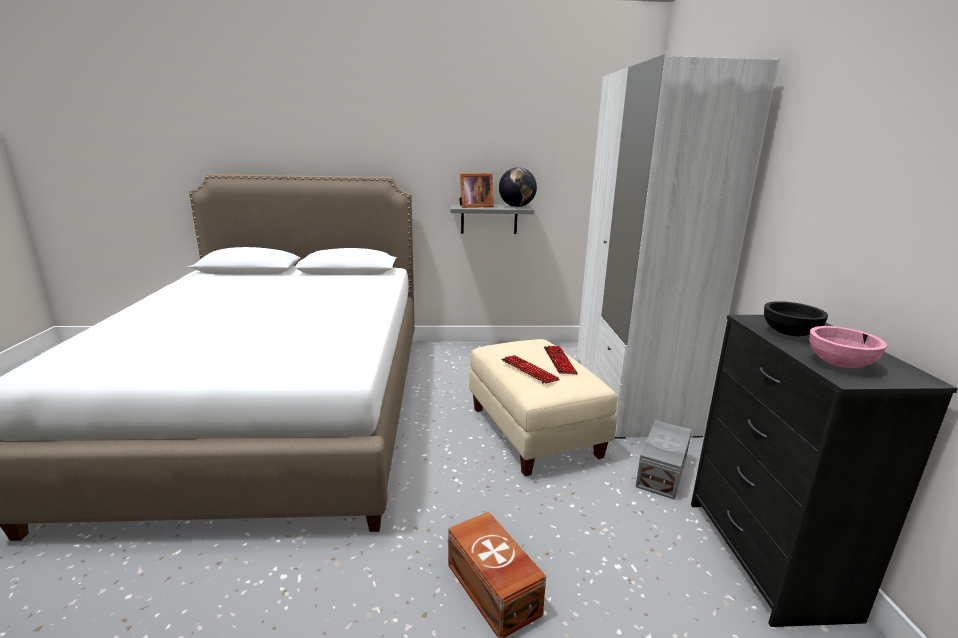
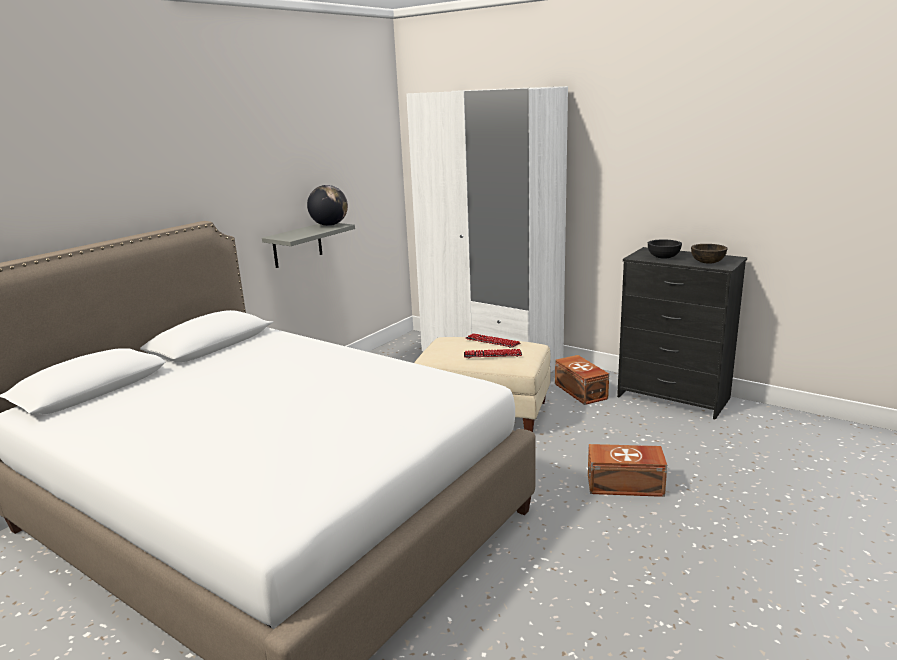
camera: 50 degrees left, 0 degrees up
(474, 206) = (298, 234): picture frame -> none
(660, 473) = (580, 391): grey storage box -> brown storage box
(839, 364) = (707, 262): pink bowl -> brown bowl

